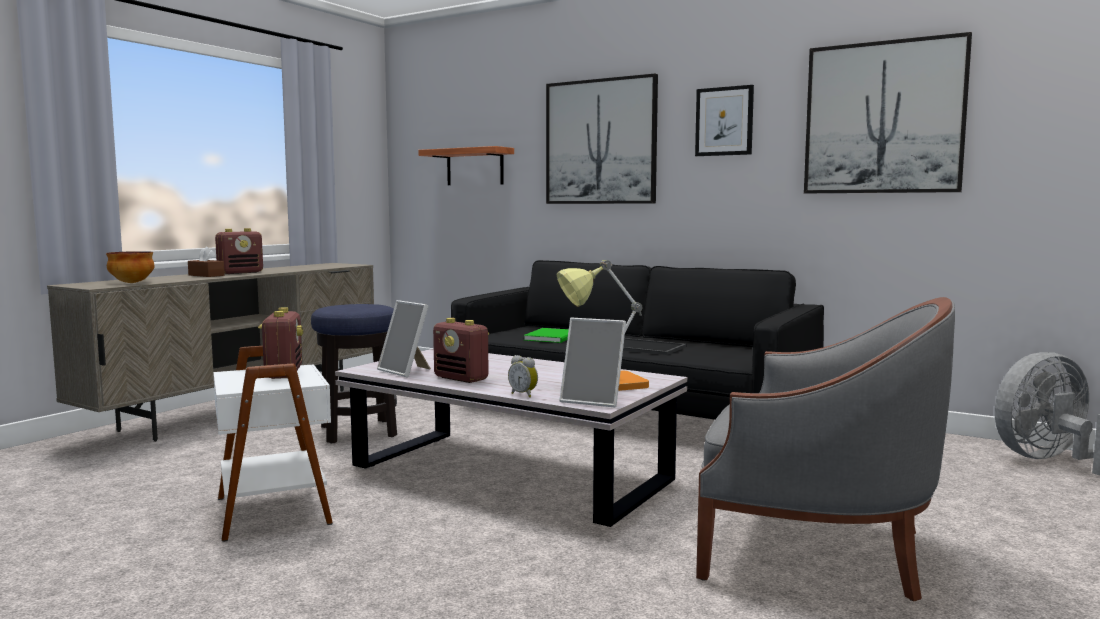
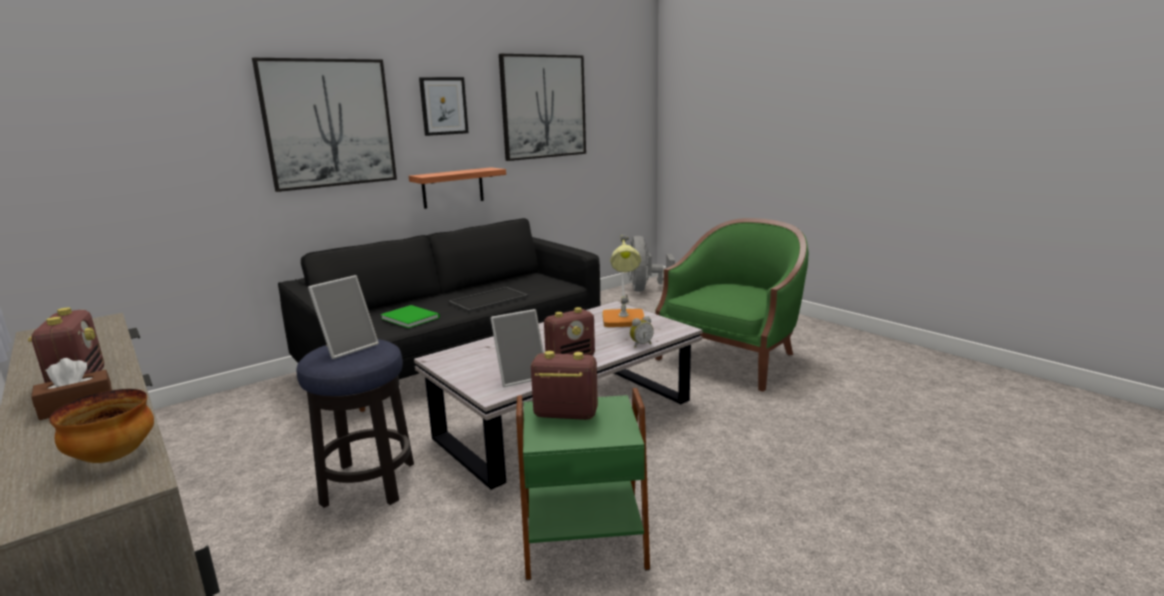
camera: 70 degrees left, 10 degrees up
(276, 510) = (583, 538): white side table -> green side table
(475, 167) = (147, 157): shelf -> shelf (453, 188)
(594, 400) = (668, 329): picture frame -> picture frame (348, 348)
(814, 549) = (732, 359): grey armchair -> green armchair

